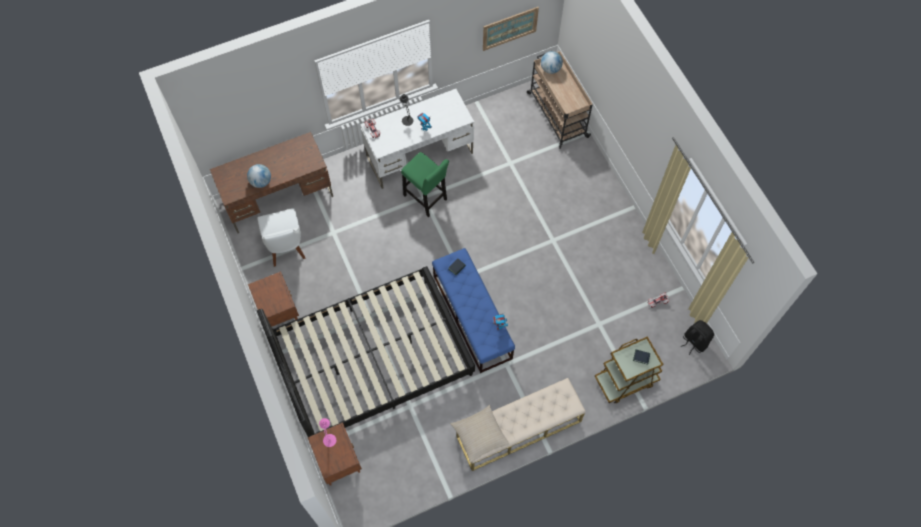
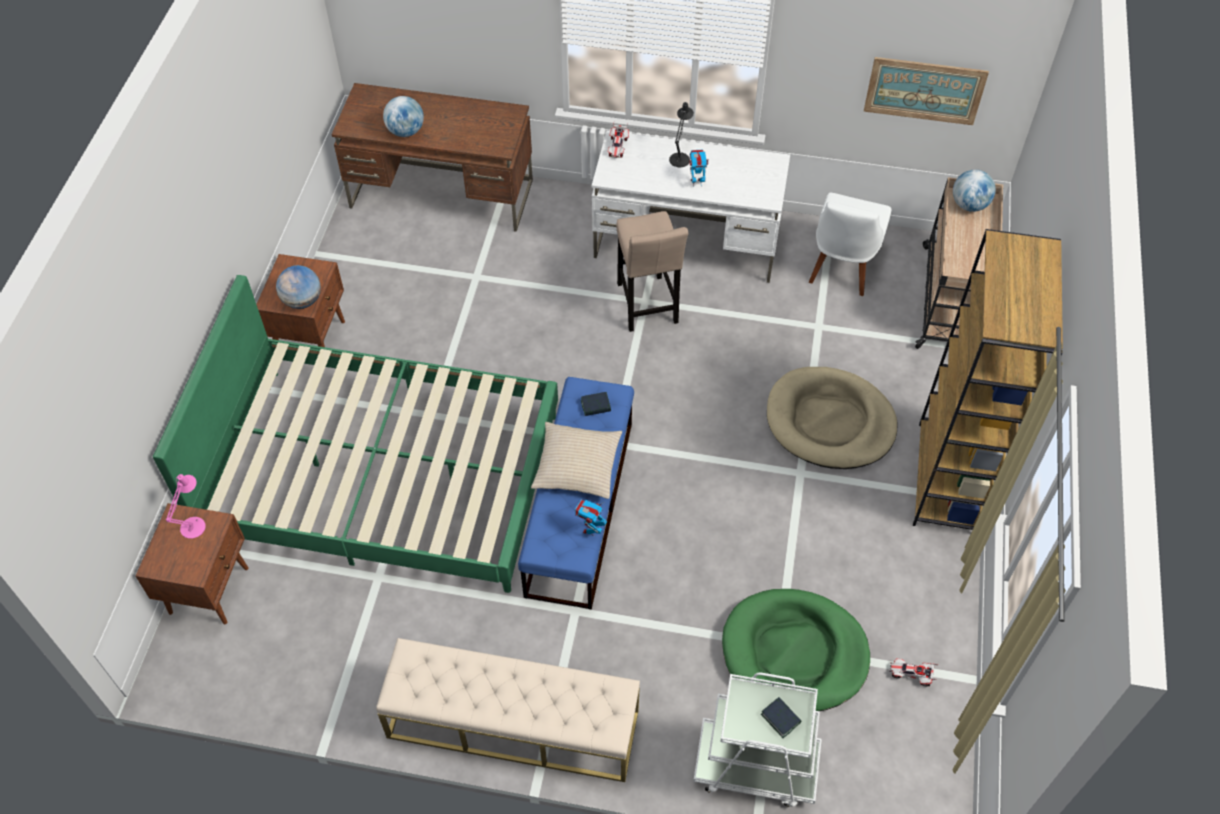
camera: 35 degrees right, 10 degrees down
(282, 301) = (302, 301): none -> globe
(286, 247) = (396, 260): white chair -> white chair (842, 267)
(372, 358) = (383, 475): black bed -> green bed
(426, 199) = (647, 306): green stool -> beige stool
(479, 435) = (420, 674): beige pillow -> beige pillow (577, 466)
(548, 208) = (830, 422): none -> beige dog bed
(607, 323) = (794, 653): none -> green dog bed
(614, 204) = (948, 479): none -> brown bookcase
(625, 380) = (755, 766): brown cart -> white cart
(694, 342) = (931, 783): black backpack -> none

